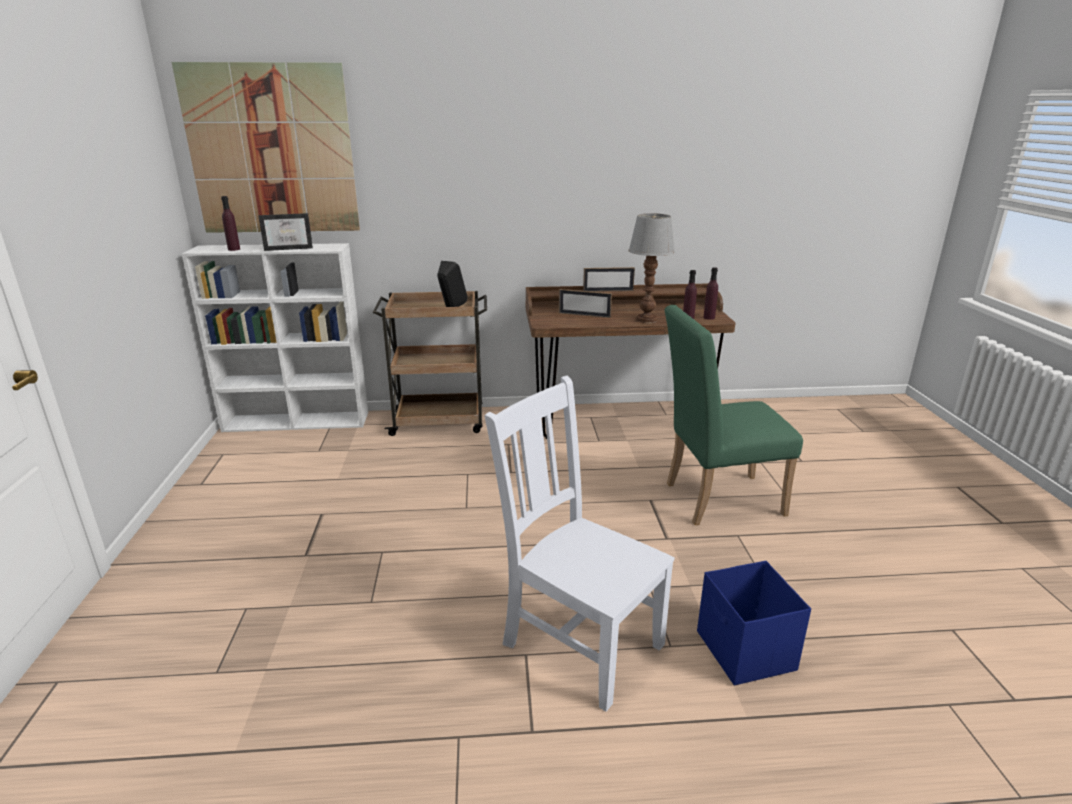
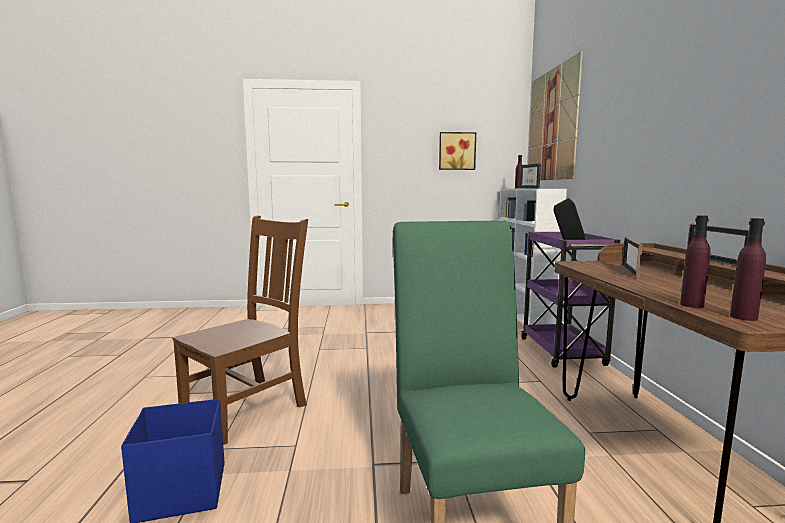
camera: 90 degrees right, 15 degrees down
(123, 199) = (457, 151): none -> picture
(440, 421) = (562, 352): brown cart -> purple cart
(579, 641) = (249, 409): white chair -> brown chair
(646, 319) = (656, 289): table lamp -> none

